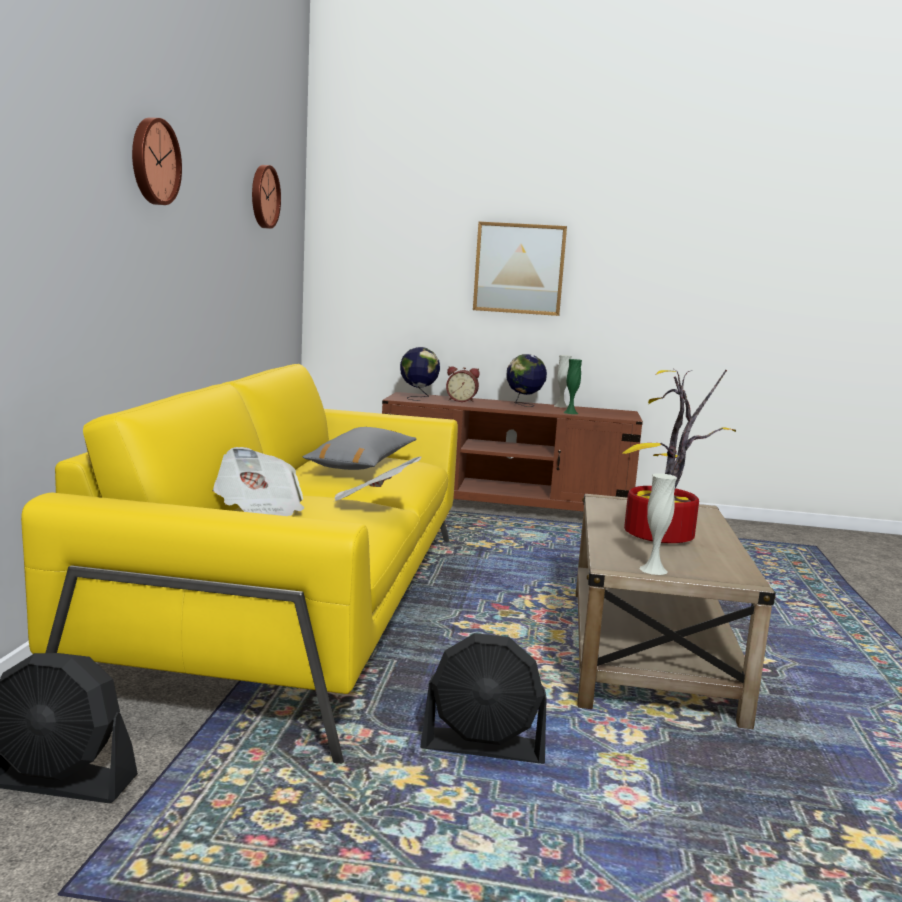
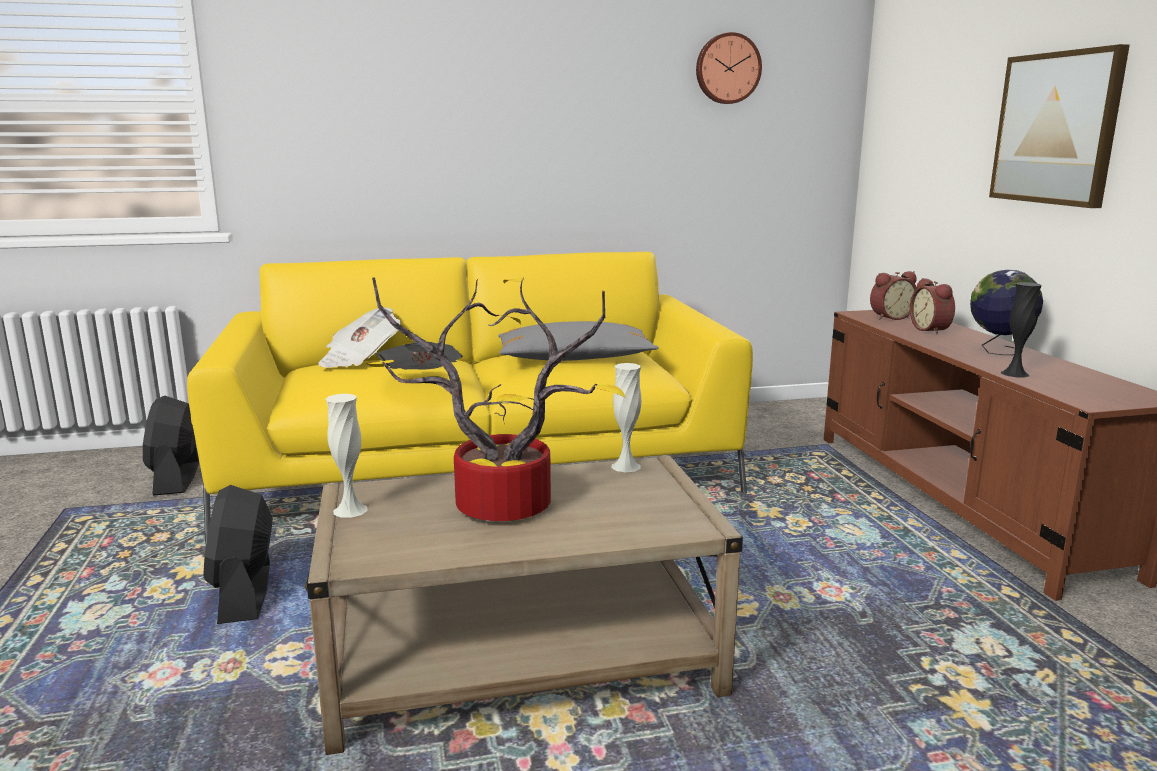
camera: 70 degrees right, 5 degrees up
(153, 161) = (482, 63): wall clock -> none
(418, 398) = (890, 317): globe -> alarm clock
(561, 406) = (1063, 365): white vase -> white vase (626, 466)
(570, 413) = (1014, 373): green vase -> black vase

